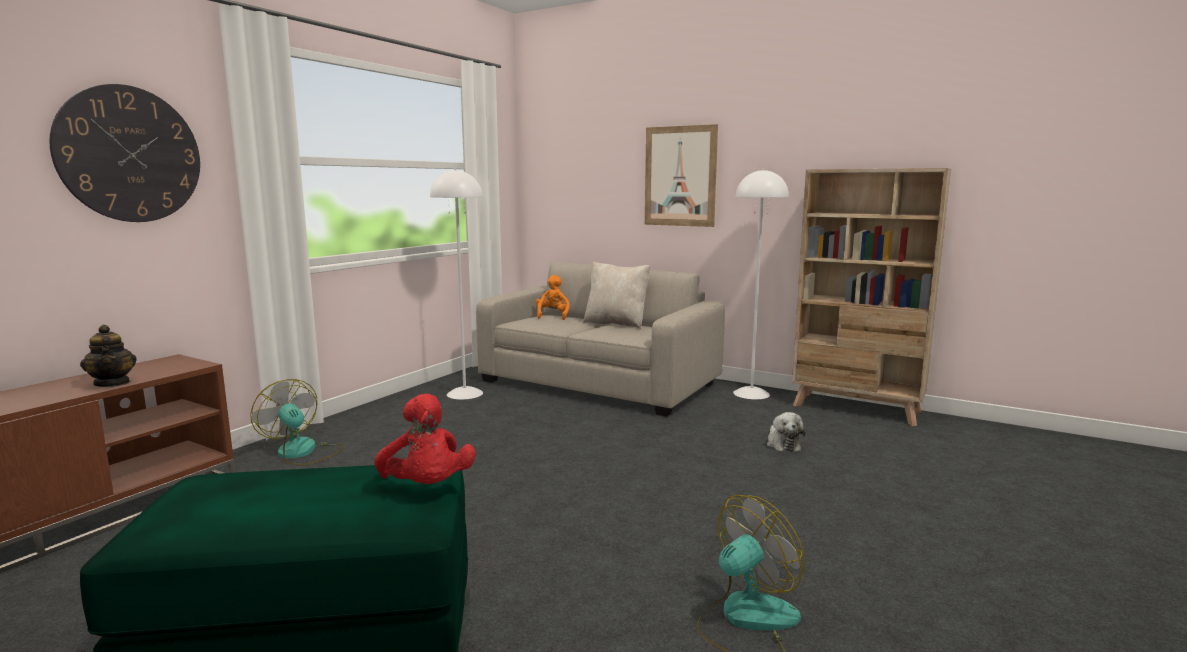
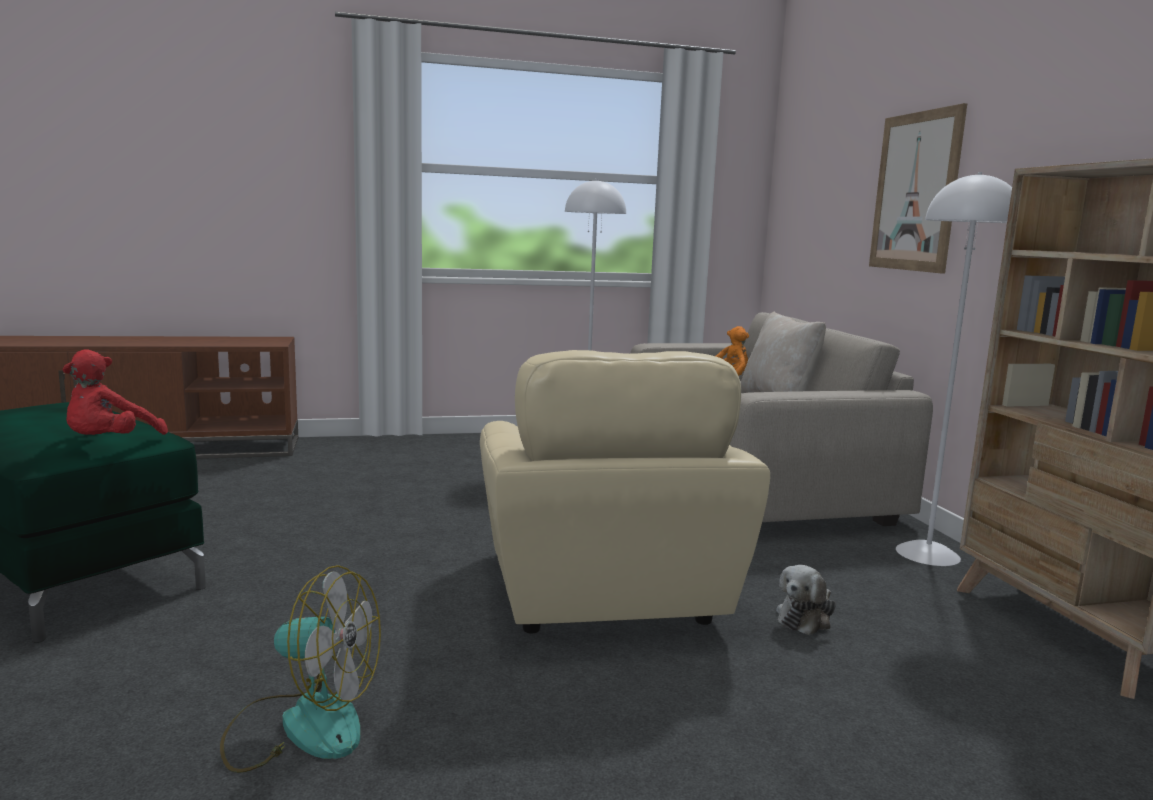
camera: 45 degrees right, 0 degrees up
(113, 383) = (204, 343): teapot -> none
(130, 154) = (272, 159): wall clock -> none
(302, 453) = (366, 452): fan -> none
(686, 473) = (602, 590): none -> beige armchair

